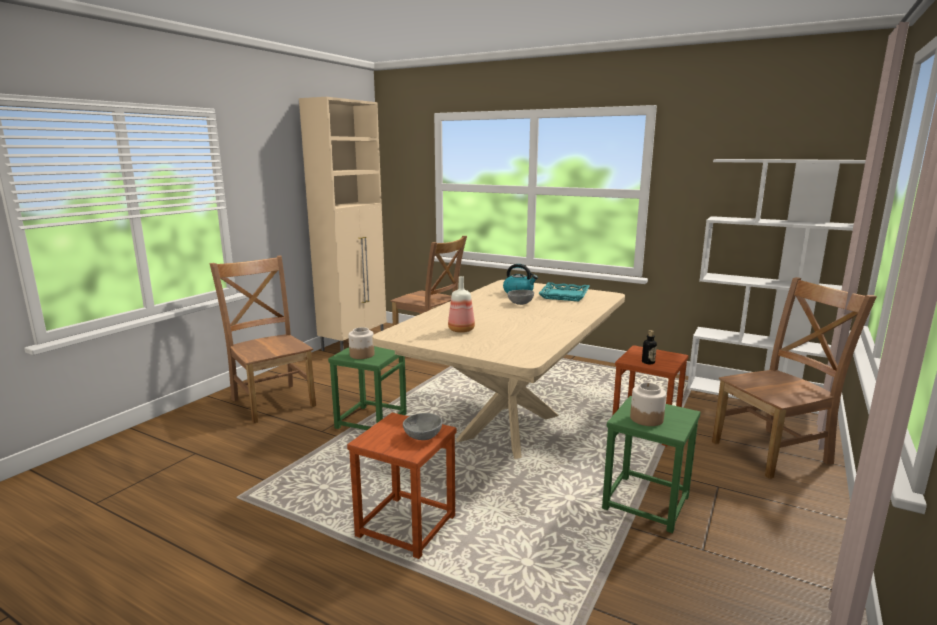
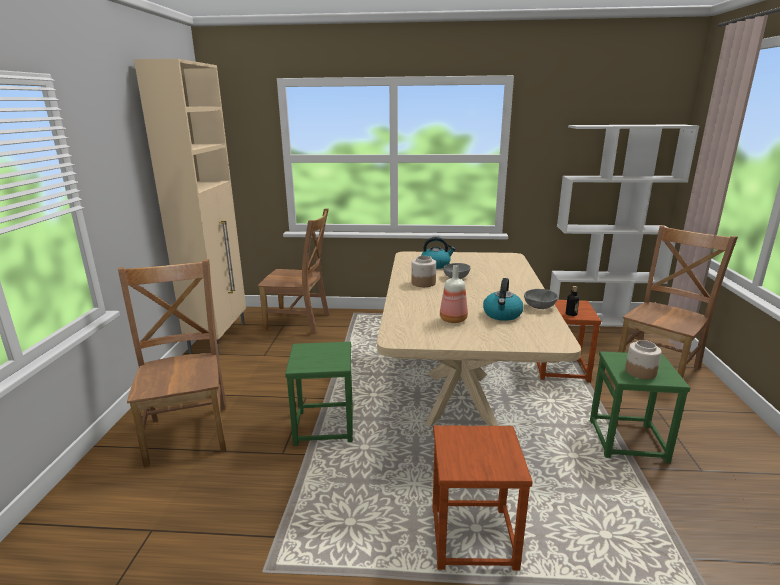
camera: 25 degrees left, 5 degrees up
(272, 401) = (189, 431): brown chair -> brown chair turned 45 degrees clockwise
(361, 355) = (317, 361): jar -> jar (423, 283)
(422, 437) = (499, 447): grey bowl -> grey bowl (539, 307)
(511, 333) = (502, 314): none -> kettle
(563, 295) = (478, 262): turquoise tray -> none

